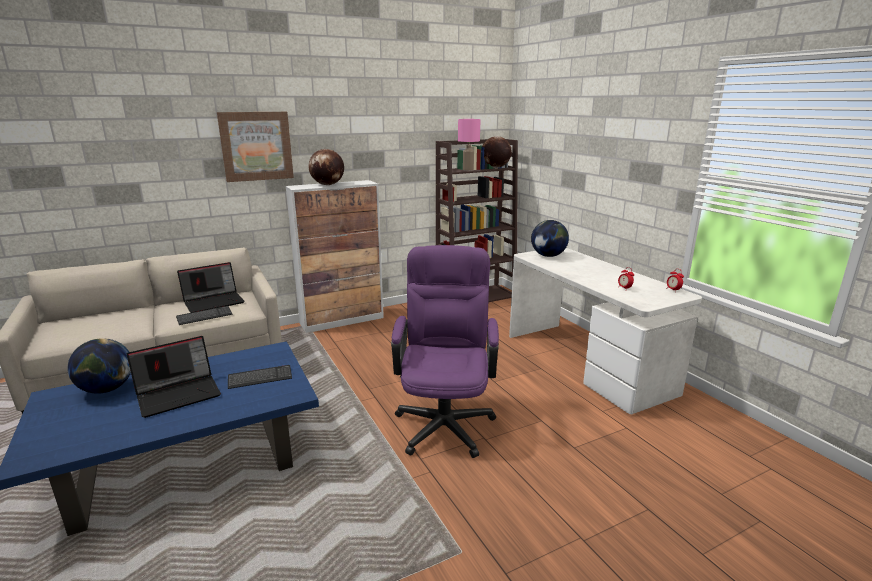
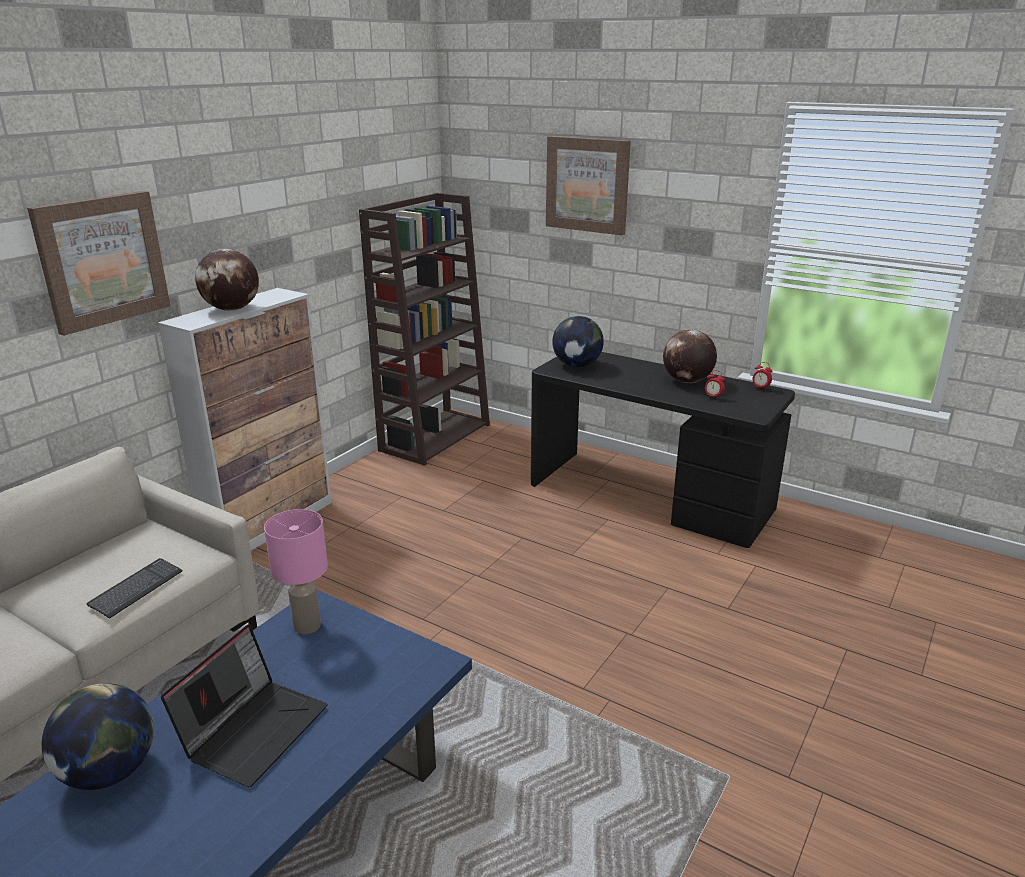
camera: 30 degrees left, 5 degrees up
(214, 302) = (116, 557): laptop -> none
(260, 378) = (351, 658): keyboard -> none
(445, 419) = (563, 626): purple office chair -> none
(468, 170) = (413, 249): pink table lamp -> pink table lamp (307, 626)
(495, 168) = (442, 240): globe -> globe (687, 381)
(585, 131) = (587, 185): none -> picture
(586, 362) = (649, 496): white desk -> black desk

